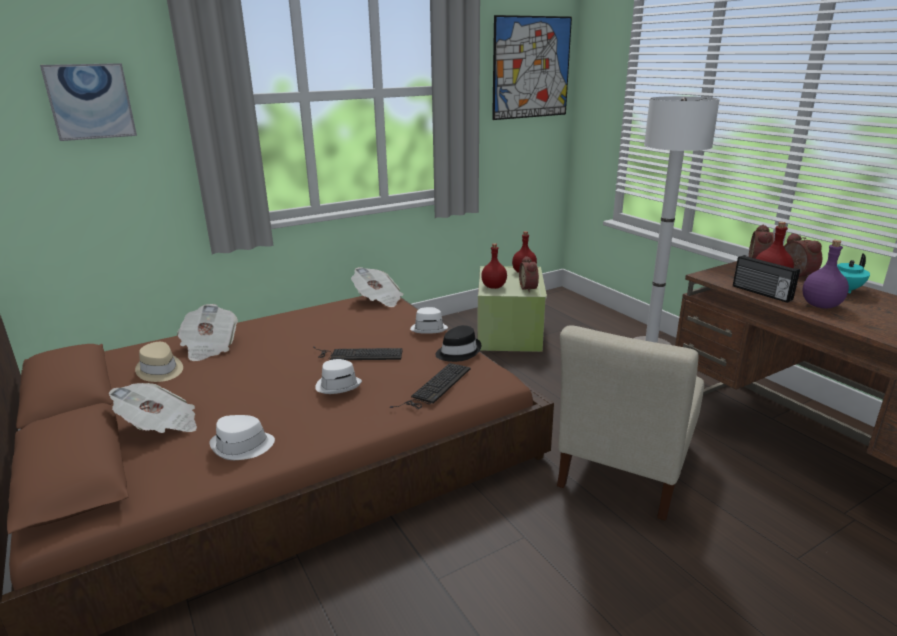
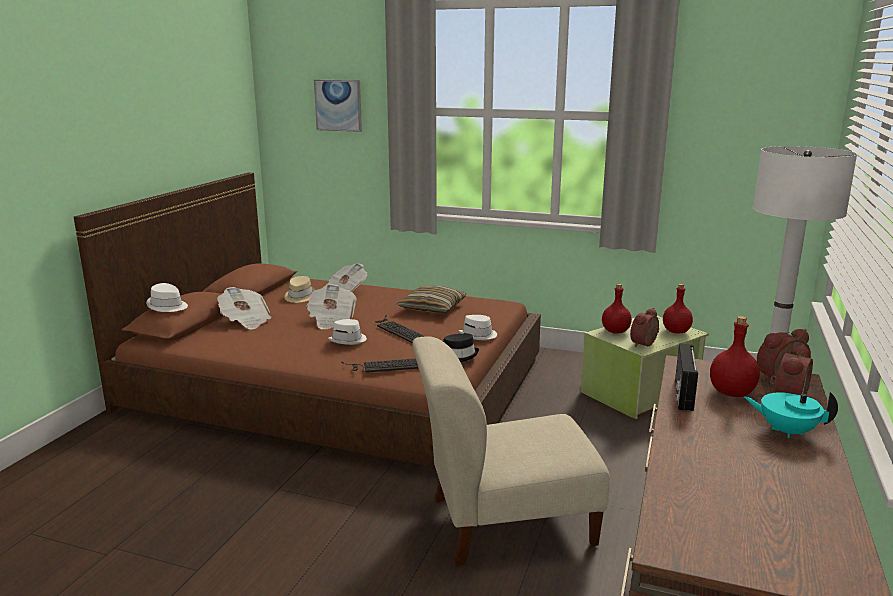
camera: 50 degrees right, 5 degrees down
(242, 446) = (250, 345): white hat -> white hat (167, 306)
(334, 323) = (432, 308): none -> pillow
(378, 299) = (495, 305): newspaper -> newspaper (331, 320)
(531, 68) = (763, 99): picture -> none
(820, 305) = (705, 426): purple bottle -> none

